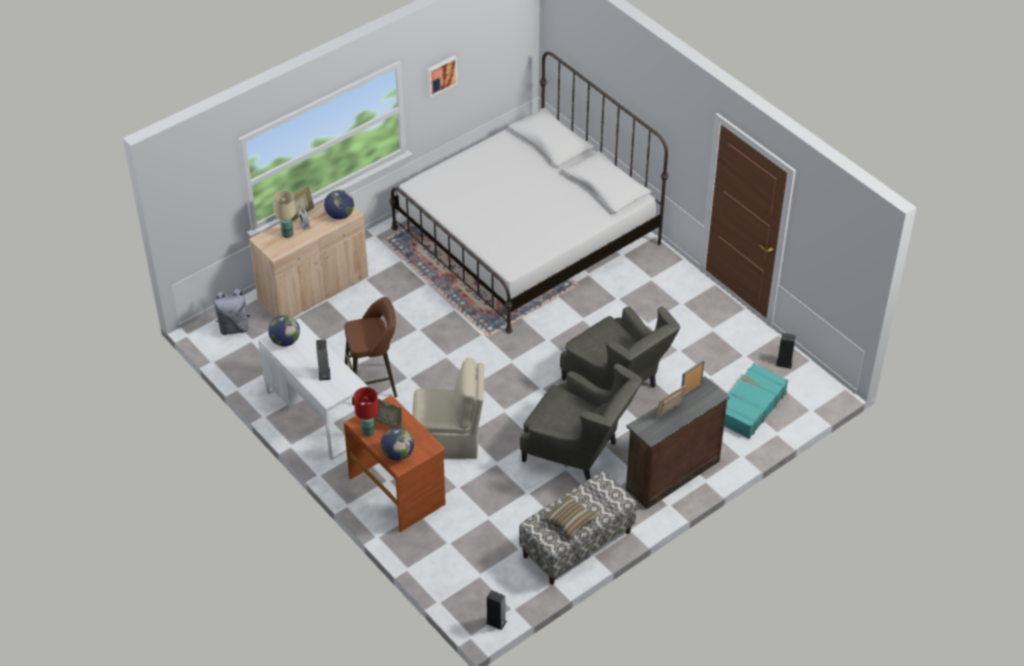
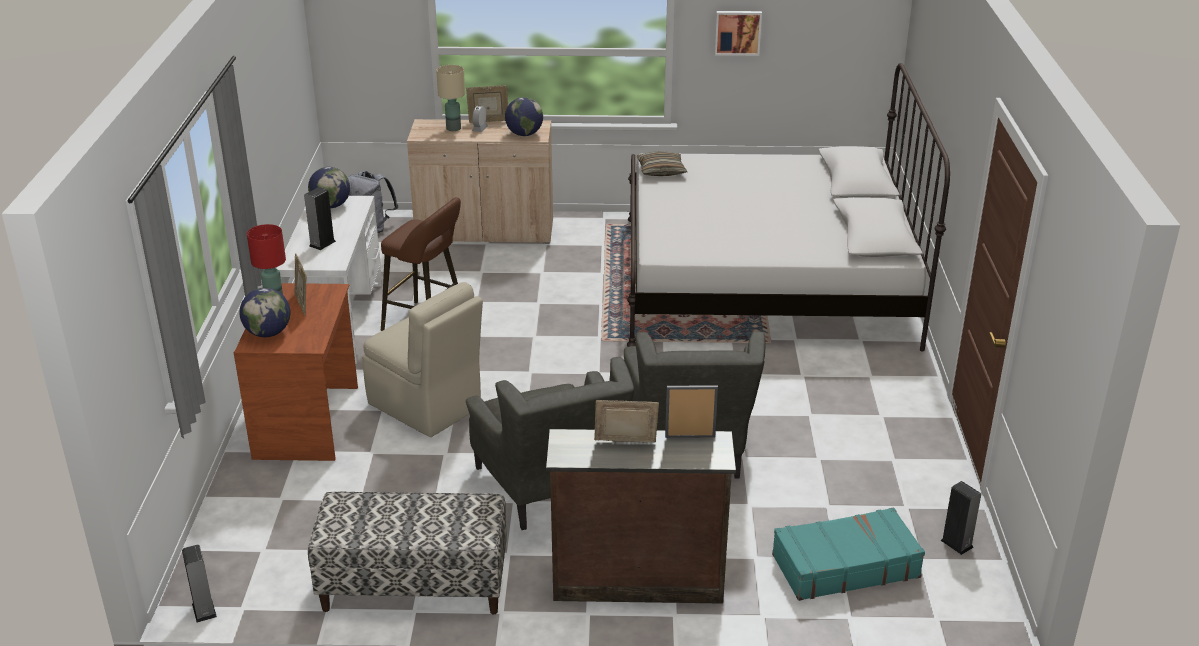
camera: 40 degrees right, 15 degrees down
(569, 520) = (385, 522): pillow -> pillow (661, 171)

